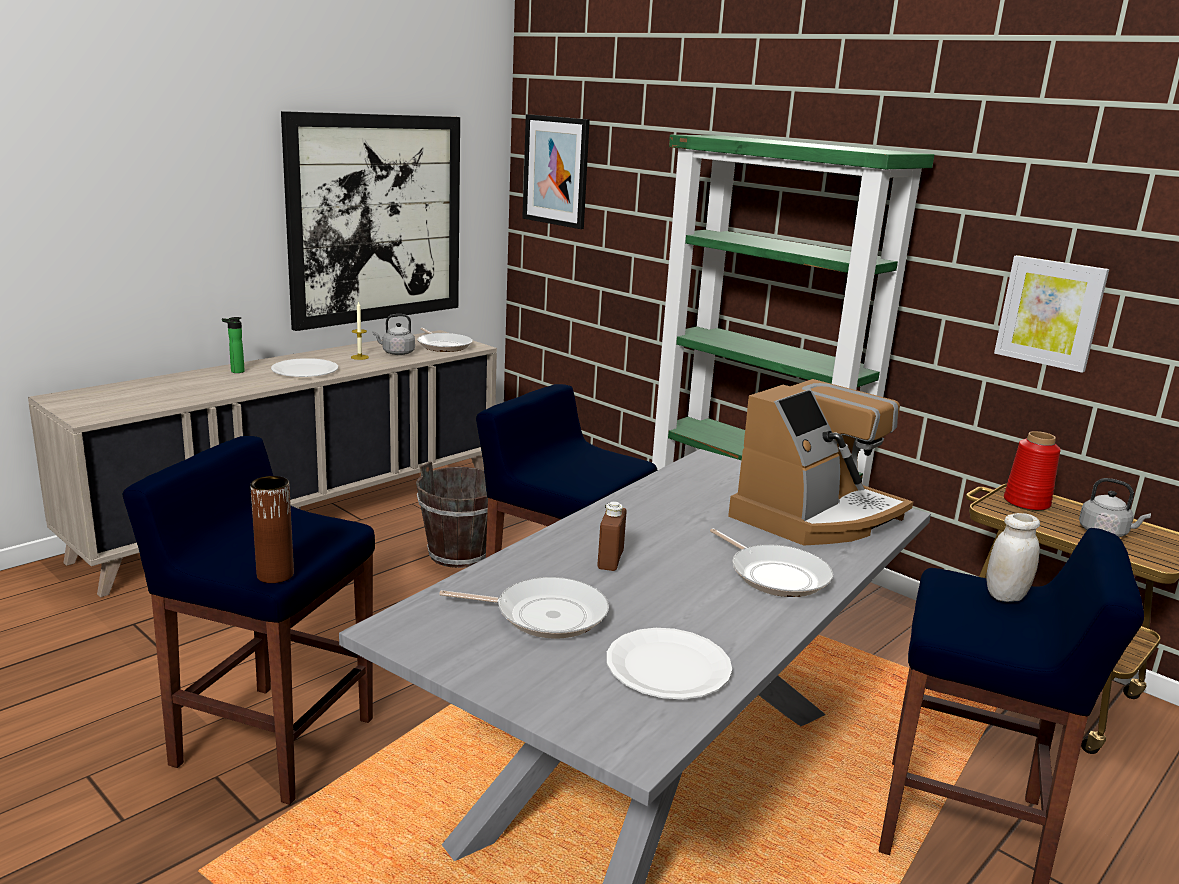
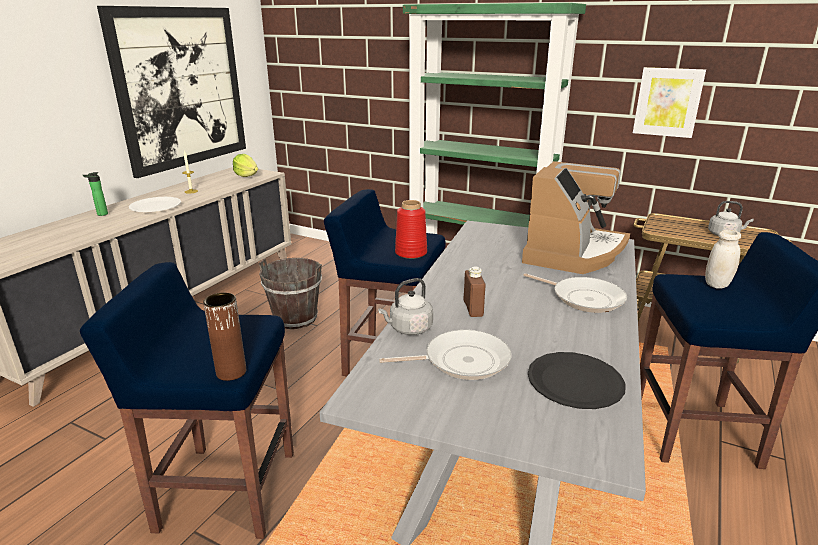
camera: 15 degrees left, 5 degrees up
(396, 353) = (216, 185): grey kettle -> grey kettle (408, 329)
(443, 345) = (246, 175): frying pan -> lettuce
(556, 171) = (302, 43): picture -> none
(668, 666) = (575, 382): white plate -> black plate
(1026, 503) = (669, 224): red vase -> red vase (411, 253)

